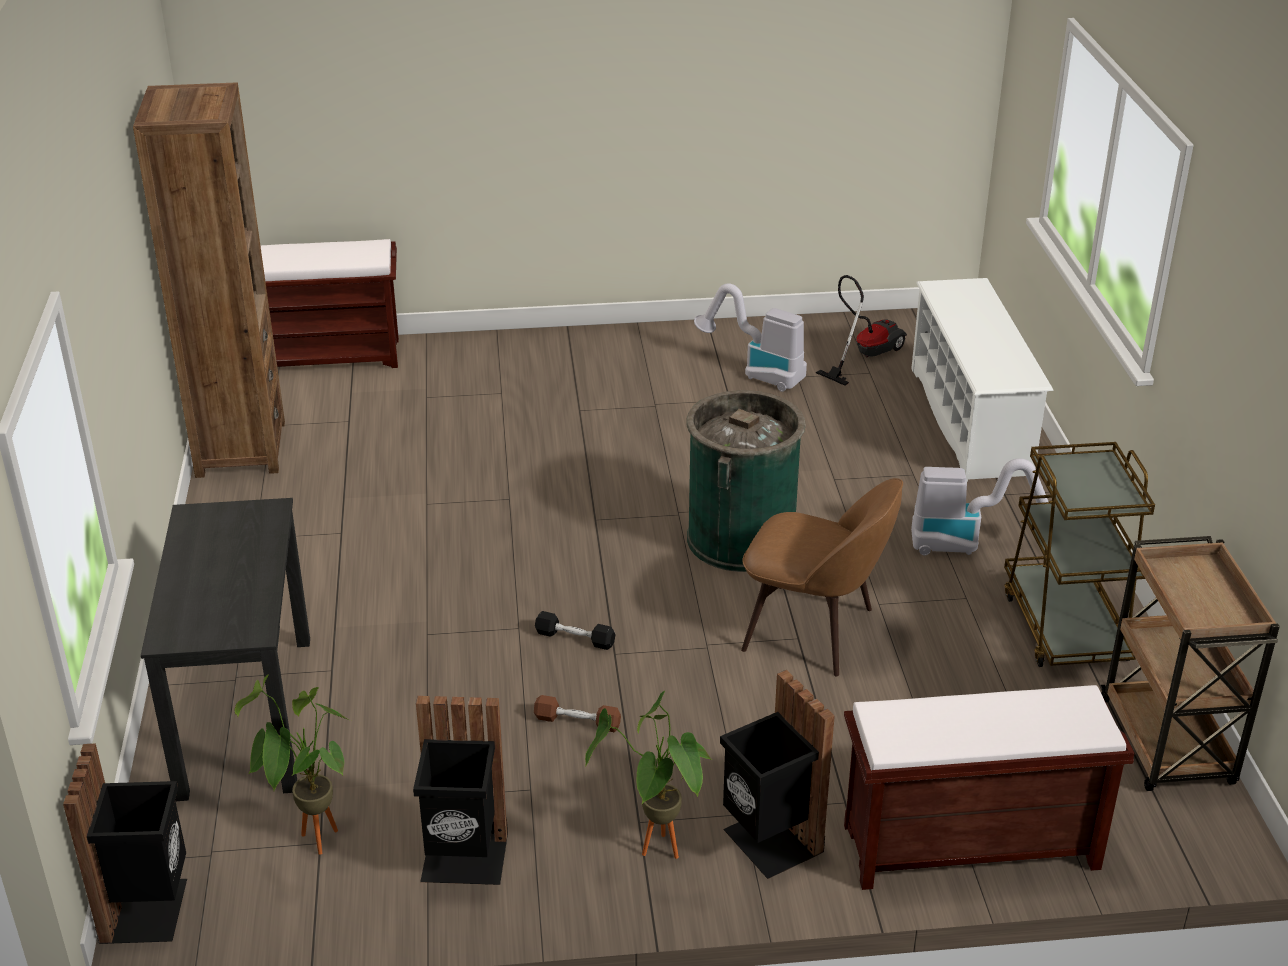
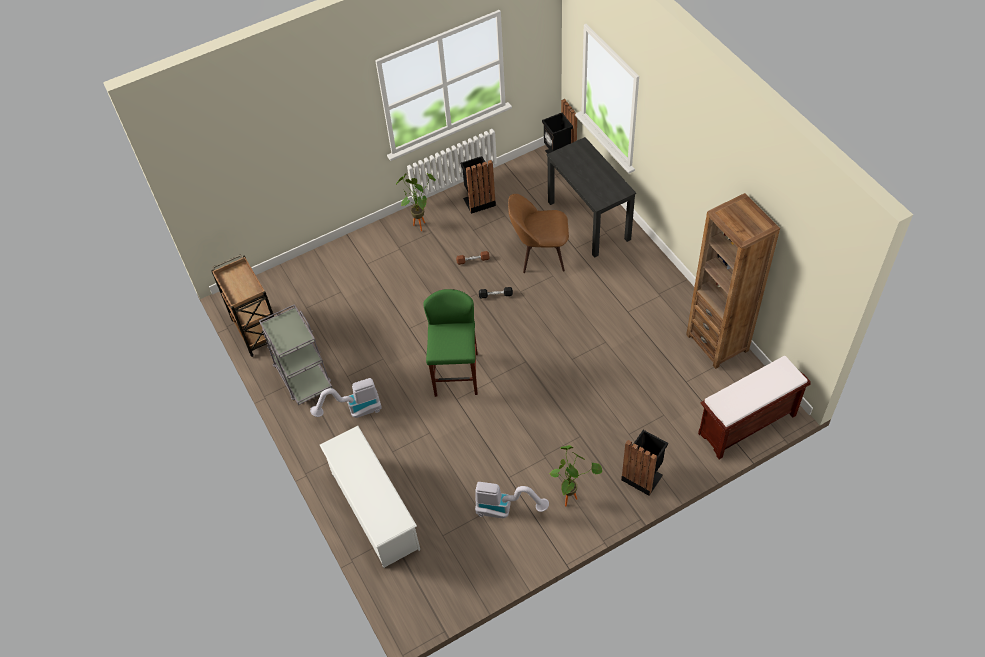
camera: 160 degrees right, 20 degrees up
(310, 843) = (529, 189): potted plant -> potted plant (571, 496)
(741, 539) = (456, 374): green trash can -> green stool
(769, 843) = (386, 240): black trash can -> black trash can (642, 476)
(814, 631) = (404, 334): brown chair -> brown chair (539, 254)
(864, 355) = (451, 554): vacuum cleaner -> none
(968, 848) = (321, 262): brown bench -> none
(1065, 626) = (302, 375): brown cart -> grey cart

